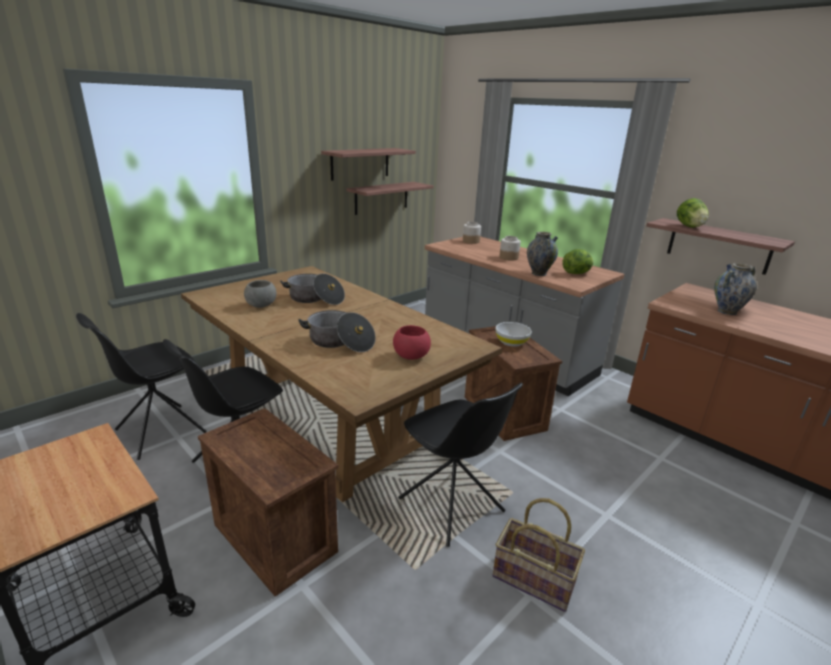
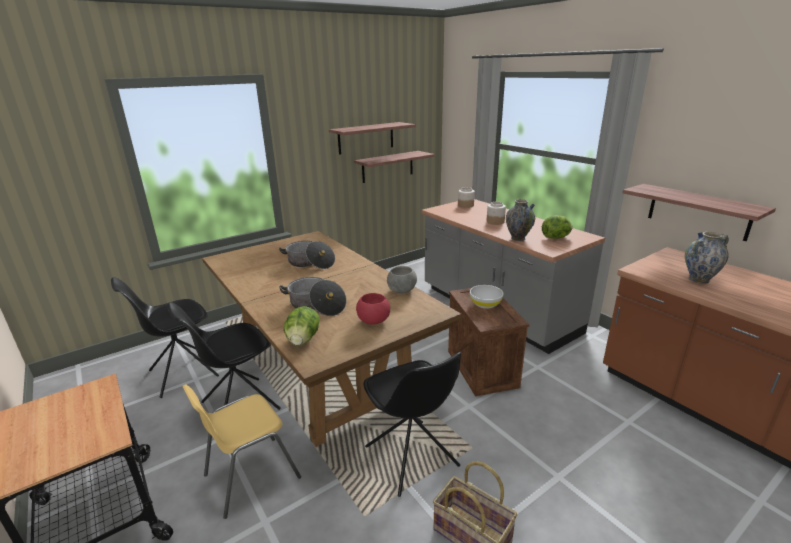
camera: 10 degrees right, 0 degrees up
(262, 305) = (263, 269): grey bowl -> grey bowl (402, 290)
(273, 538) = (250, 476): crate -> yellow chair
(689, 227) = (666, 193): lettuce -> lettuce (303, 340)

